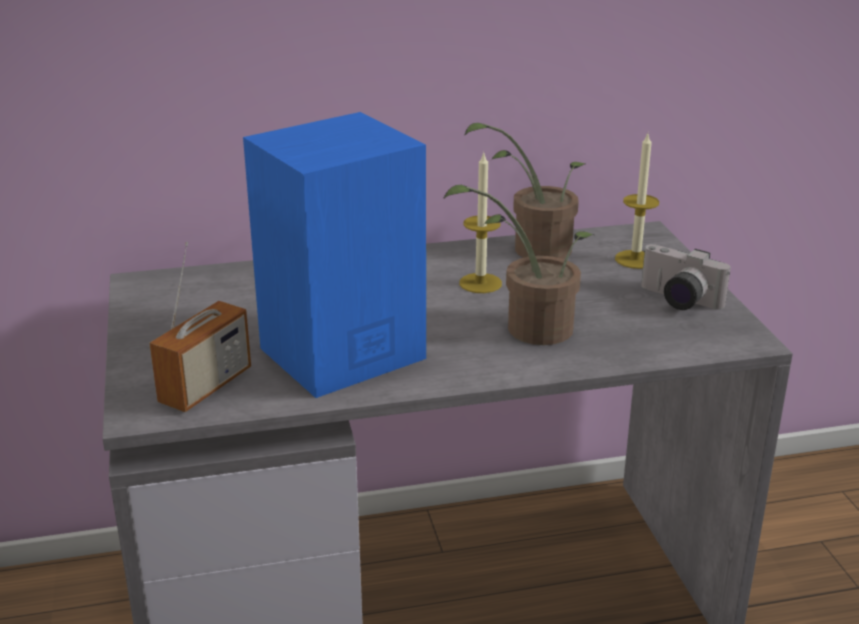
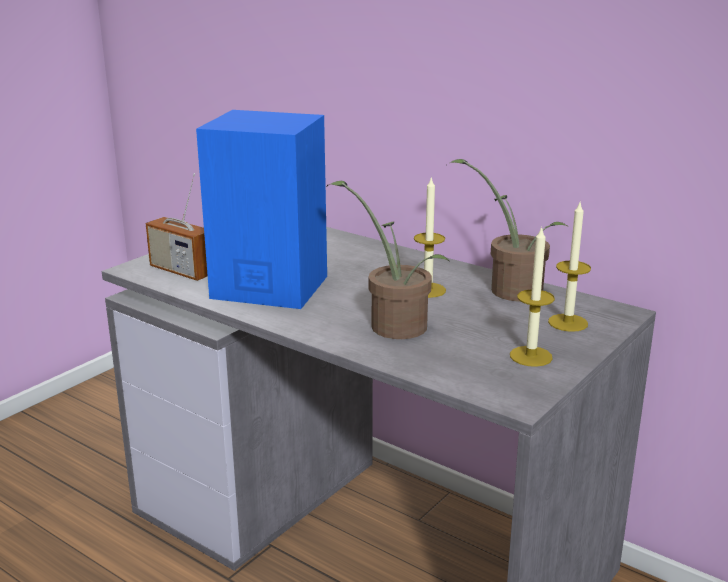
camera: 50 degrees right, 5 degrees down
(206, 386) = (182, 271): radio -> radio turned 45 degrees clockwise
(677, 300) = (531, 356): camera -> candle

